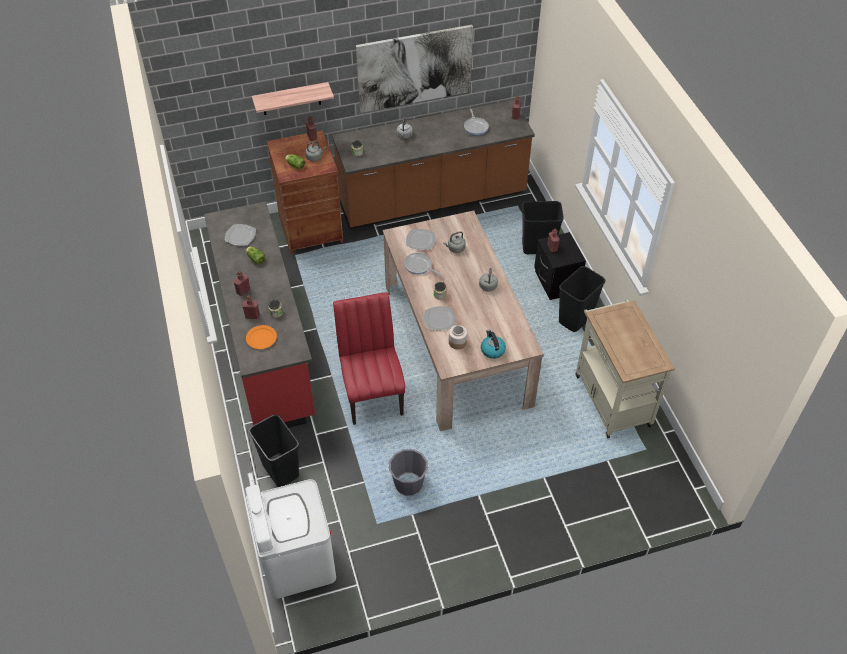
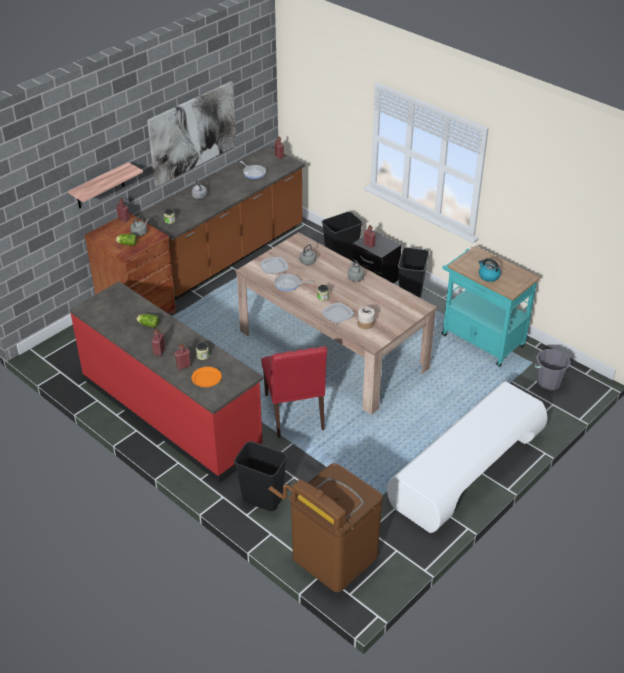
camera: 30 degrees left, 10 degrees down
(240, 235) = (118, 313): plate -> none
(296, 561) = (332, 558): white washing machine -> brown washing machine
(372, 394) = (294, 412): red chair -> red chair turned 150 degrees counterclockwise
(408, 484) = (377, 462): grey bucket -> grey bucket (548, 382)
(488, 535) = (467, 469): none -> white bench
(492, 350) = (397, 318): kettle -> kettle (488, 276)
(611, 398) = (480, 340): beige cart -> turquoise cart

